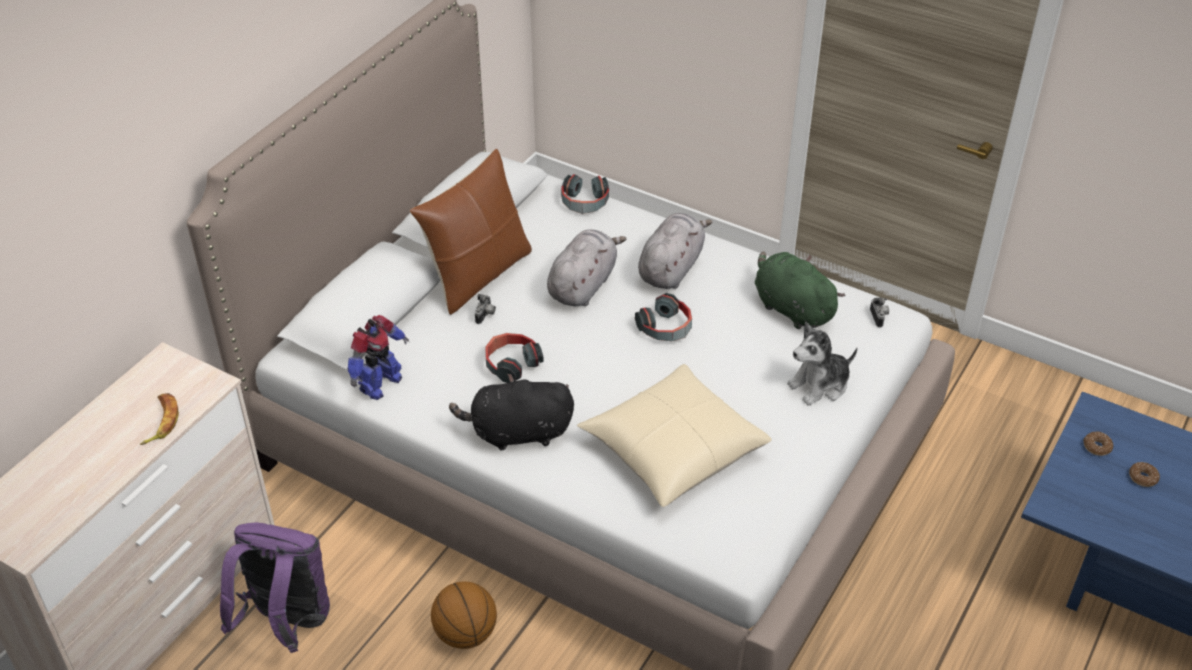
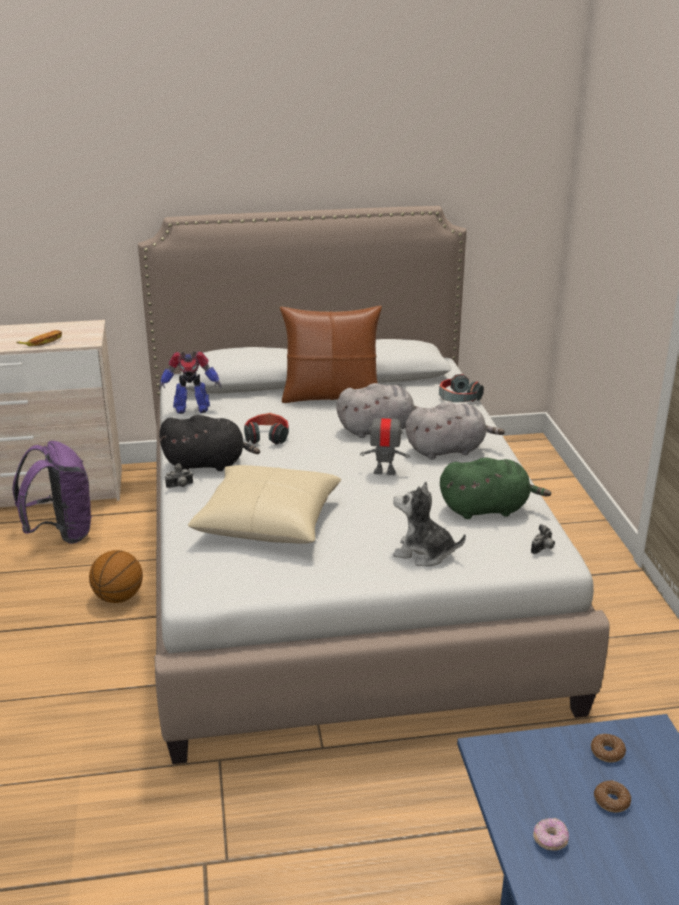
camera: 50 degrees right, 15 degrees down
(486, 315) = (299, 413): camera -> camera (180, 486)
(517, 433) = (208, 464): black plush toy -> black plush toy turned 135 degrees clockwise
(666, 328) = (384, 471): headphones -> toy robot
(791, 308) = (487, 509): green plush toy -> green plush toy turned 75 degrees clockwise
(1156, 532) = (550, 840): none -> donut

